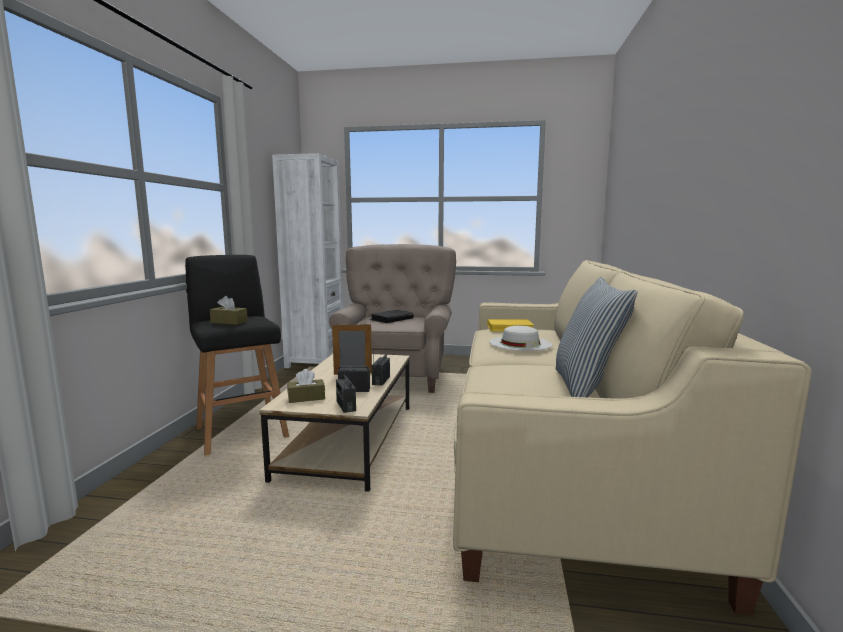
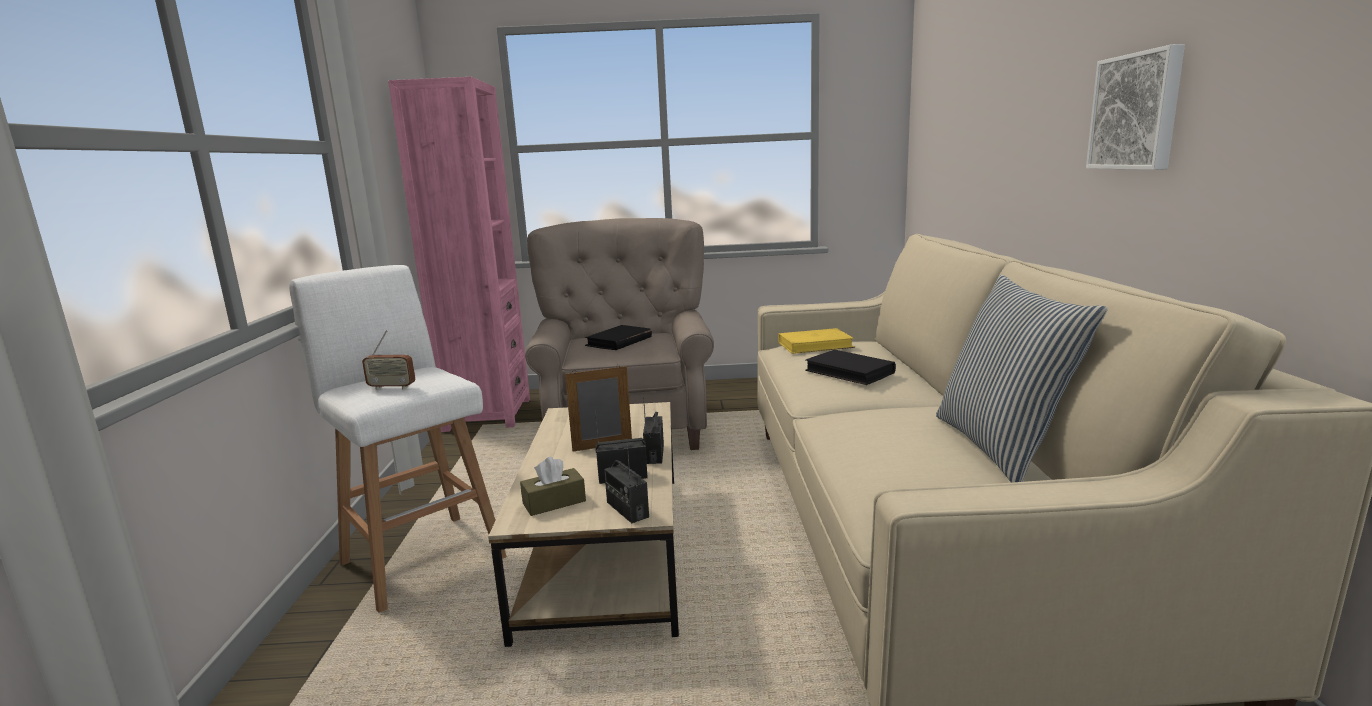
camera: 10 degrees left, 5 degrees up
(229, 322) = (392, 387): brown tissue box -> radio
(241, 431) = (420, 558): black stool -> white stool
(315, 361) = (487, 414): white bookcase -> pink bookcase
(520, 343) = (850, 372): white hat -> black book
(705, 174) = (1137, 111): none -> picture

